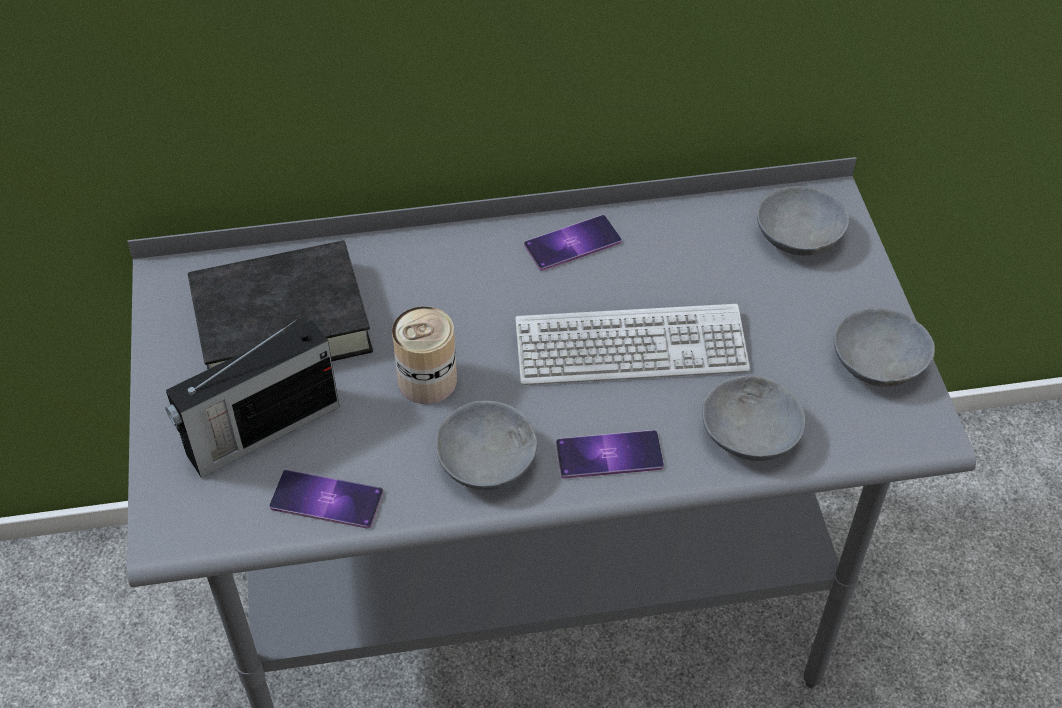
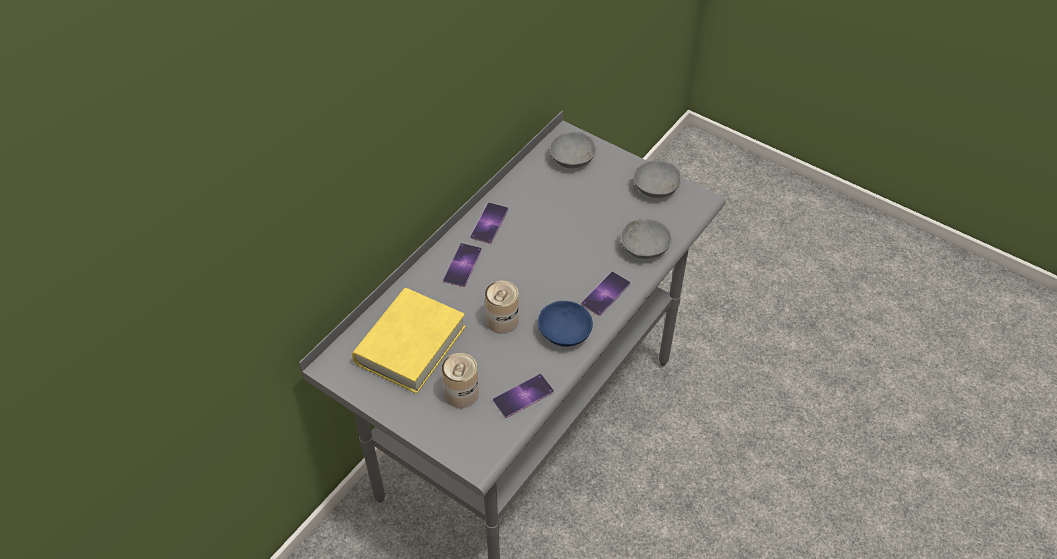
camera: 45 degrees left, 0 degrees up
(260, 431) = (461, 393): radio -> can
(281, 322) = (410, 345): black book -> yellow book
(470, 271) = (462, 265): none -> phone
(483, 460) = (563, 333): grey bowl -> blue bowl
(630, 348) = (563, 248): keyboard -> none

